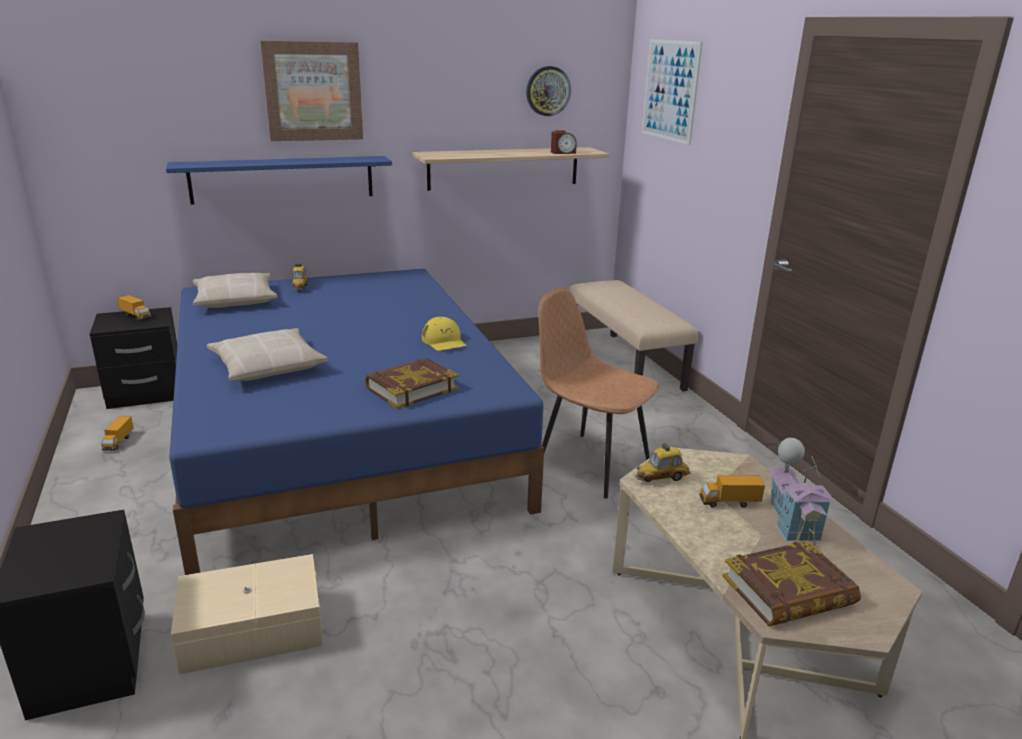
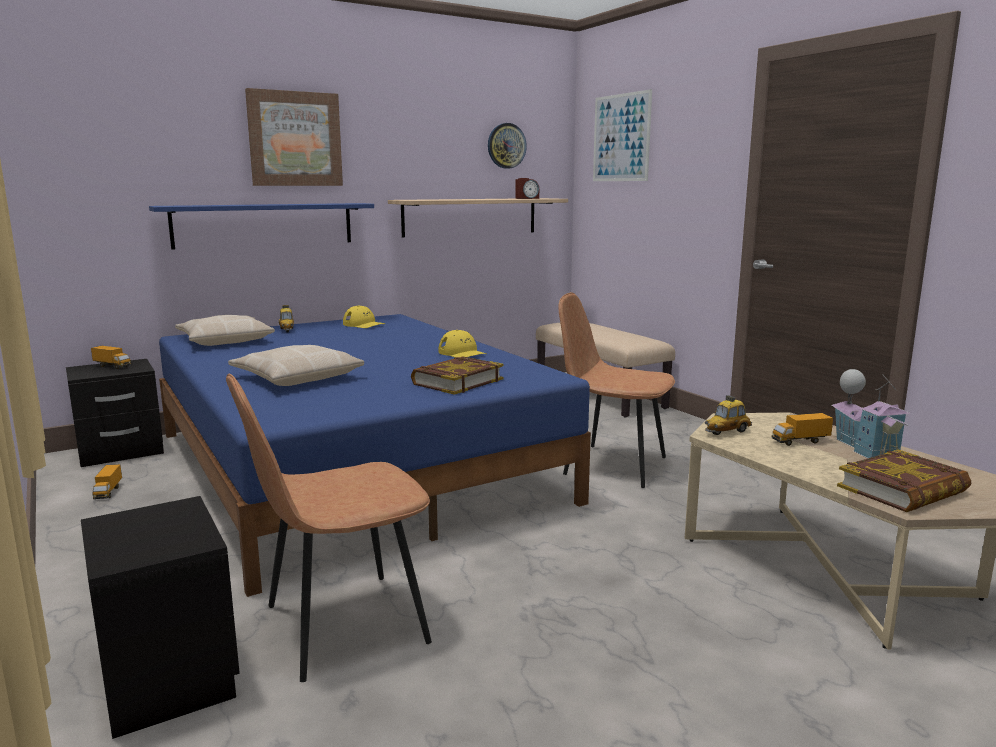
camera: 10 degrees left, 10 degrees down
(251, 628) = (341, 625): beige storage box -> brown chair
(377, 284) = (364, 324): none -> yellow cap

